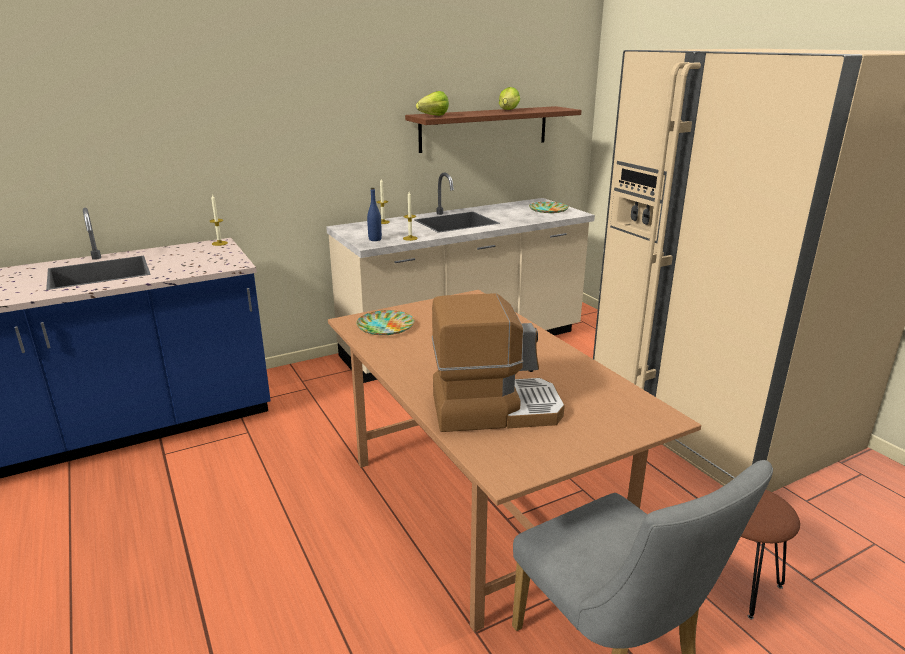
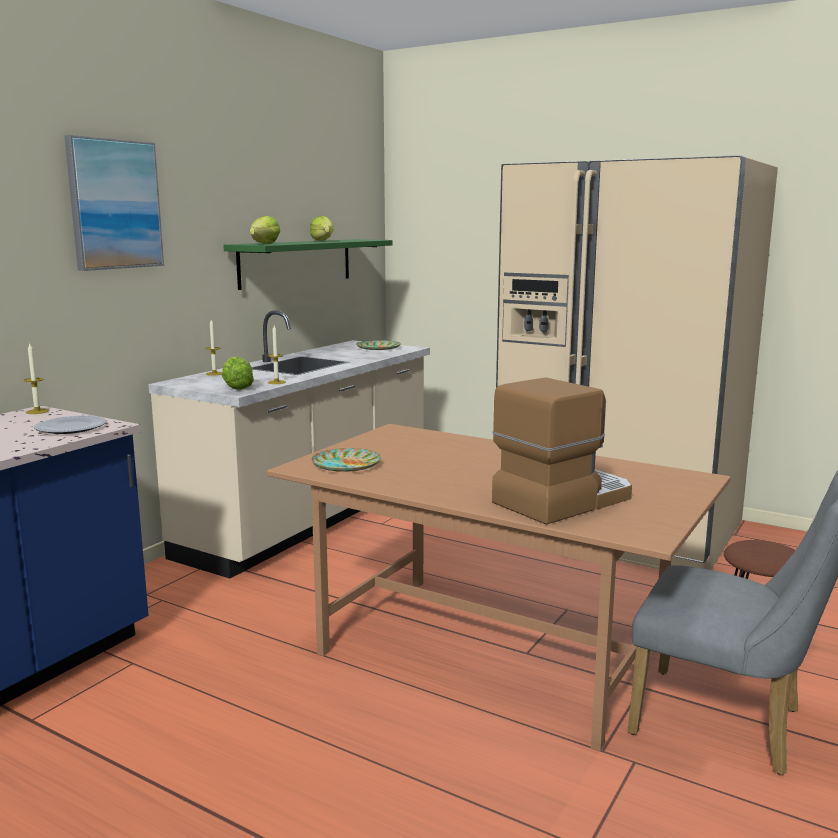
camera: 30 degrees left, 10 degrees down
(212, 262) = (70, 428): none -> plate
(299, 85) = (114, 204): none -> picture
(375, 239) = (237, 387): blue bottle -> lettuce
(484, 129) = (296, 262): brown shelf -> green shelf

